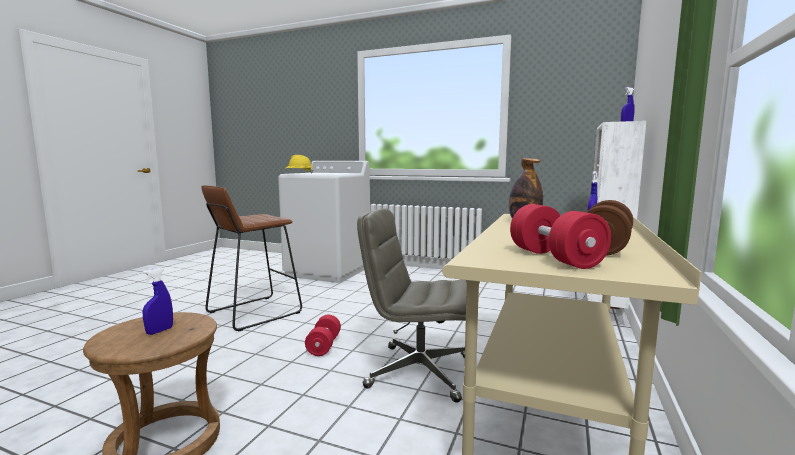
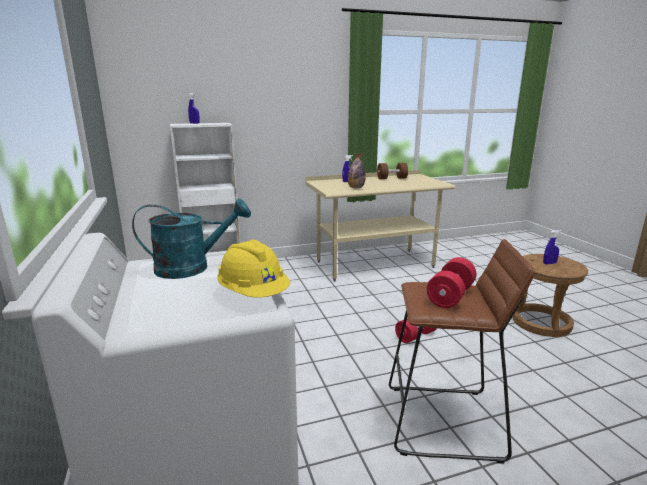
camera: 130 degrees left, 10 degrees up
(335, 173) = (192, 267): none -> turquoise watering can
(418, 372) = (385, 295): grey office chair -> none
(554, 258) = (419, 180): red dumbbell -> red dumbbell (450, 296)

